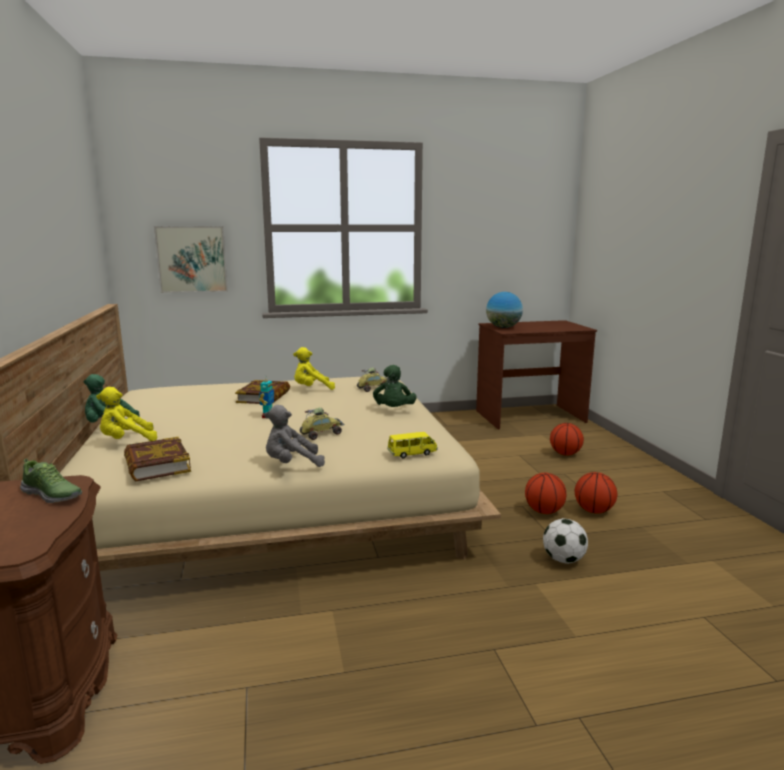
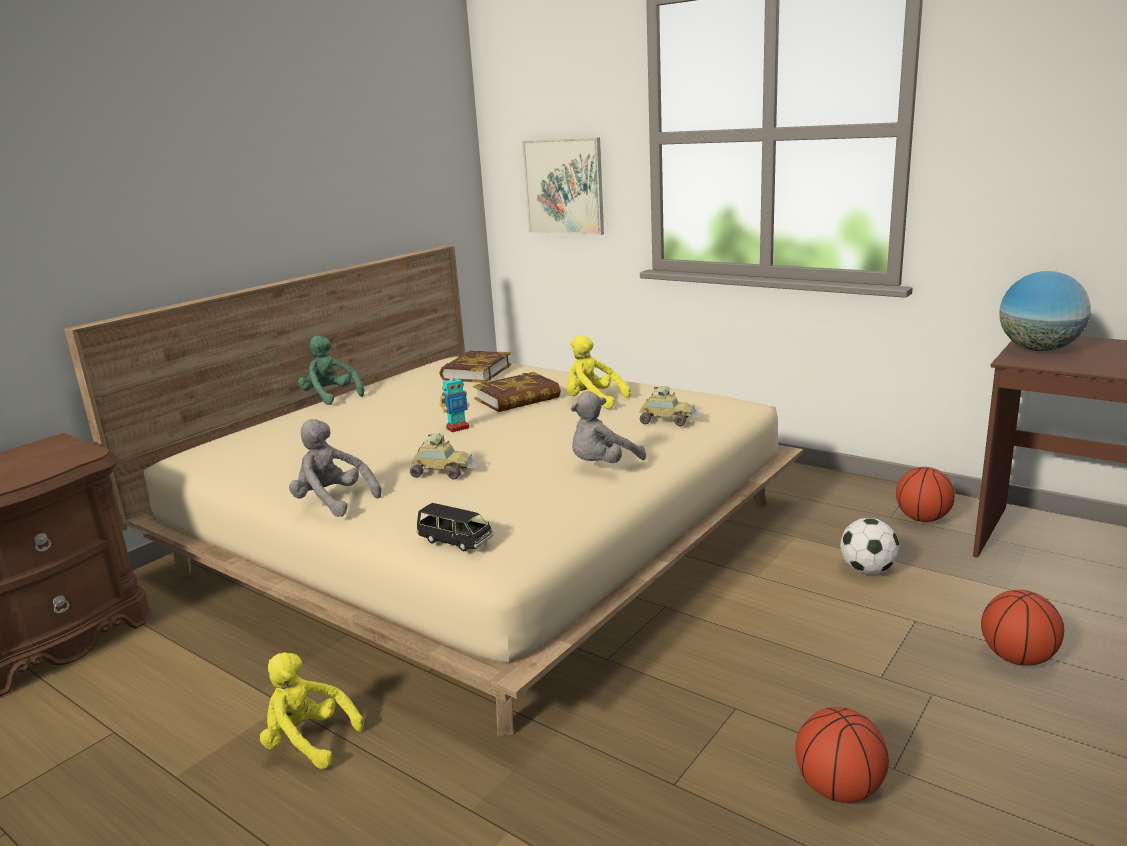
camera: 50 degrees right, 5 degrees up
(52, 495) = (52, 463): shoe -> none
(126, 441) = (297, 420): yellow plush toy -> yellow plush toy (308, 741)
(157, 465) = (252, 457): book -> book (476, 372)
(394, 410) = (602, 465): green plush toy -> grey plush toy
(412, 453) = (455, 541): yellow toy car -> black toy car
(544, 511) = (748, 738): basketball -> basketball (922, 519)
(564, 560) = (613, 831): football -> football (867, 570)

